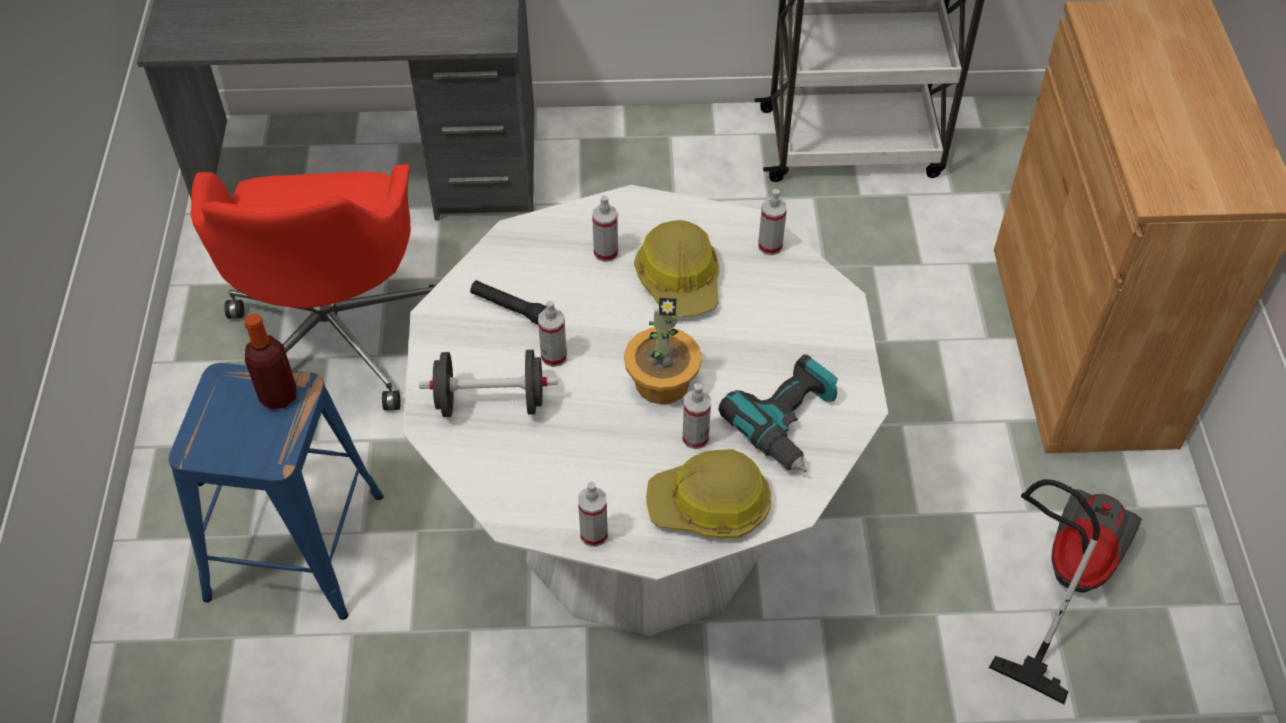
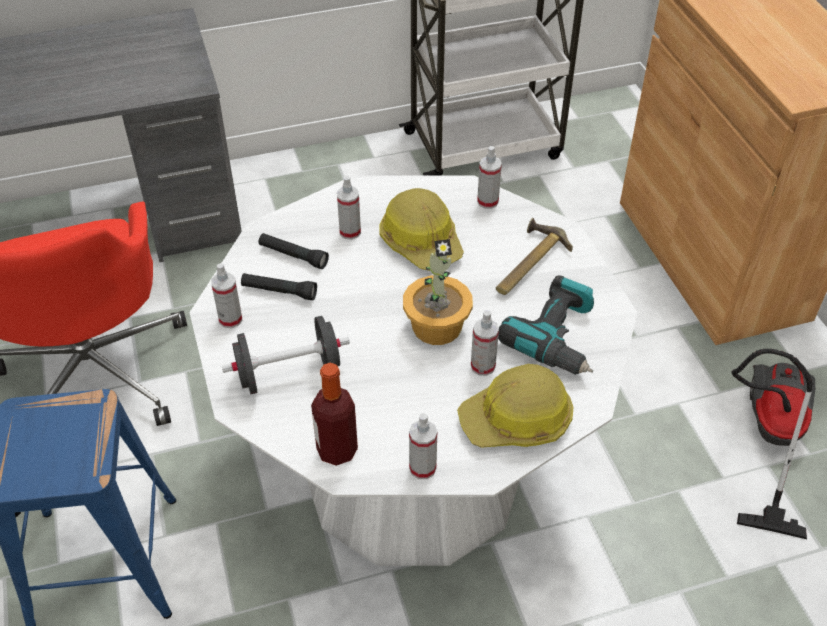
camera: 15 degrees left, 5 degrees down
(278, 396) = (77, 415): bottle -> bottle (337, 450)
(536, 269) = (293, 256): none -> black flashlight
(554, 356) = (333, 324): spray bottle -> spray bottle (230, 319)
(786, 329) = (526, 263): none -> hammer

